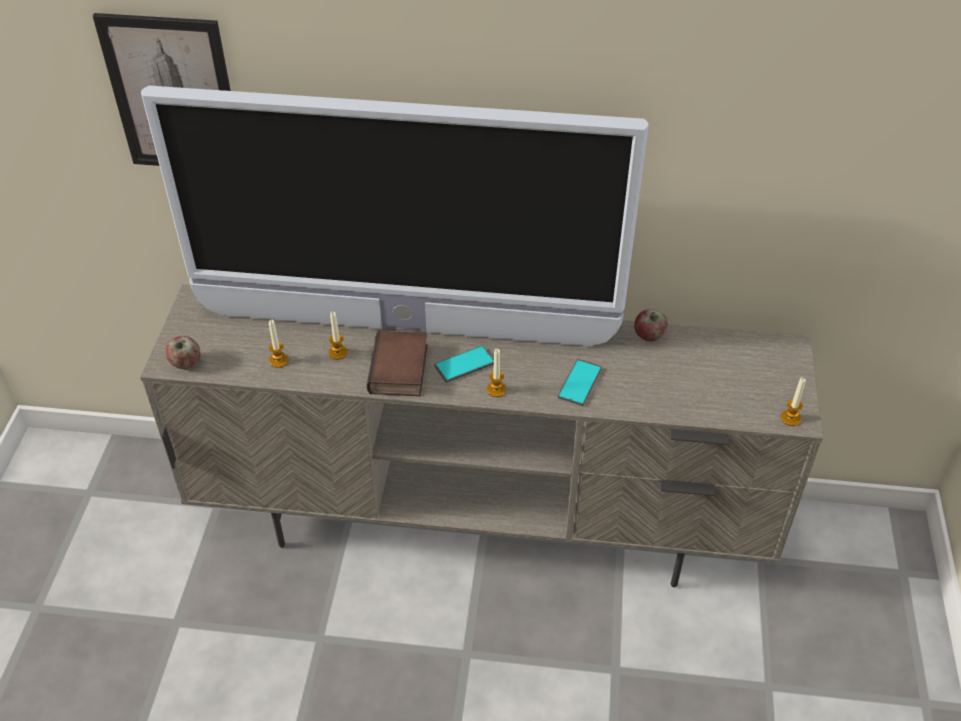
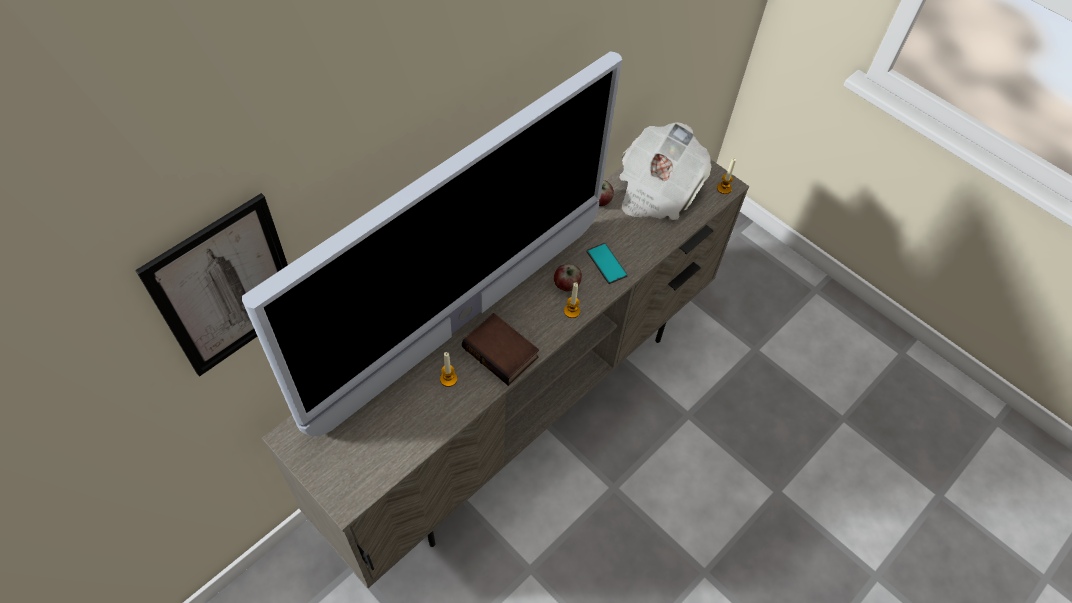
camera: 55 degrees left, 10 degrees up
(185, 363) = (360, 487): apple -> apple (566, 285)
(278, 360) = (419, 421): candle -> none
(464, 365) = (532, 312): phone -> none
(717, 368) = (656, 190): none -> newspaper

